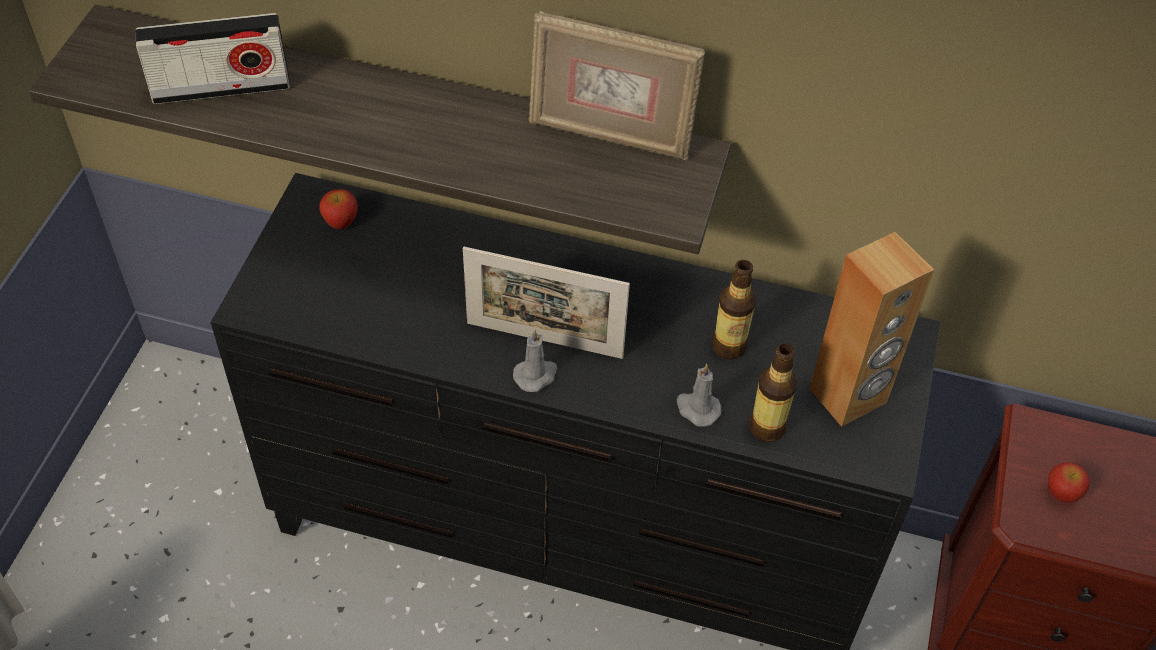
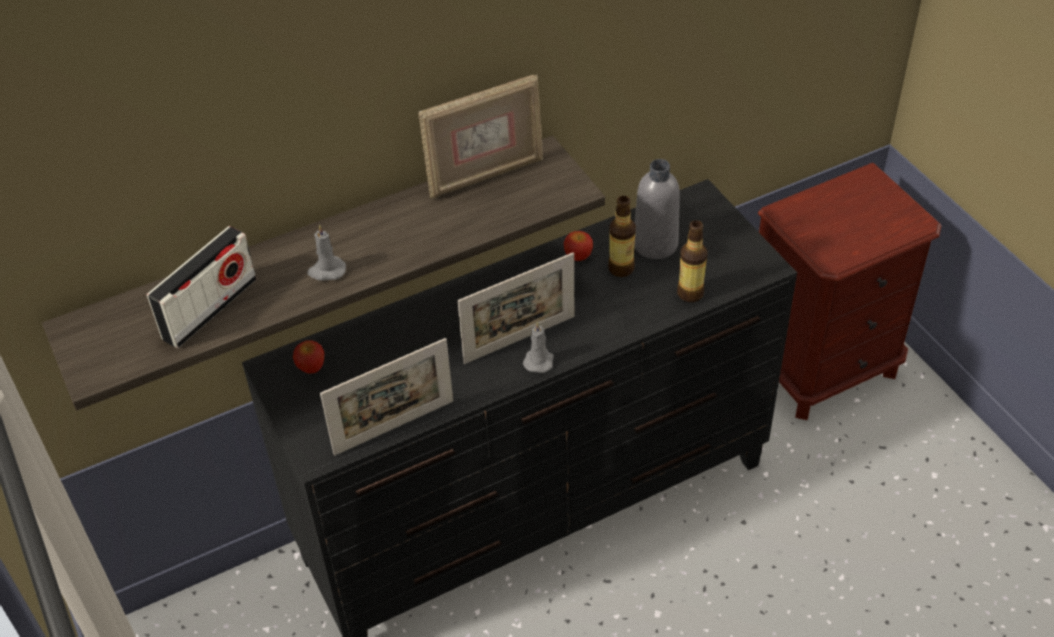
camera: 40 degrees left, 5 degrees down
(337, 333) = (394, 427): none -> picture frame
(697, 408) = (644, 311): grey candle -> grey candle (326, 271)
(795, 348) = (655, 244): none -> grey bottle
(848, 396) = (710, 248): brown speaker -> none
(1062, 493) = (832, 233): apple -> apple (578, 256)

